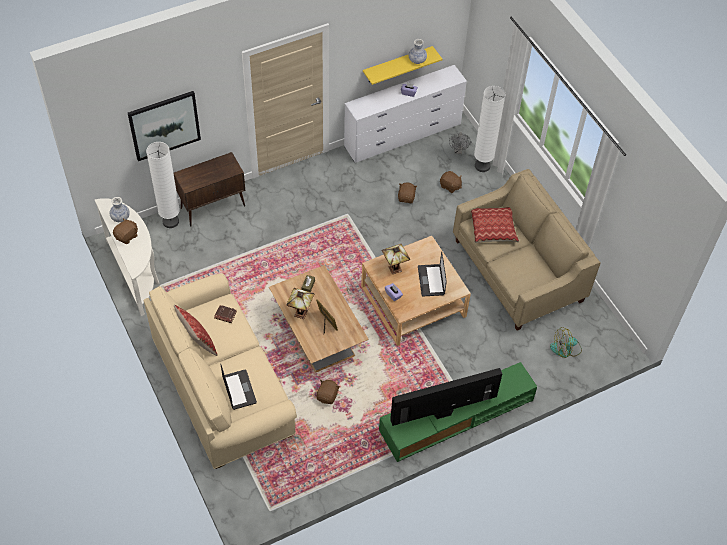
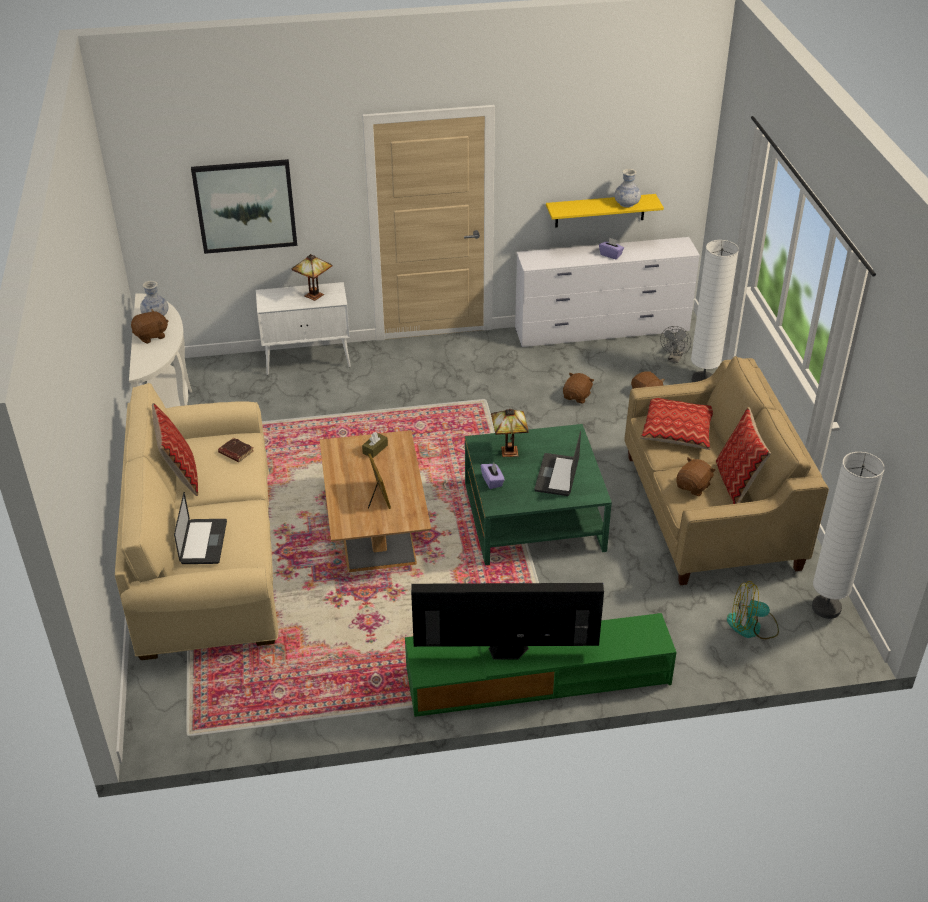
camera: 20 degrees right, 15 degrees down
(170, 221) = (244, 365): white floor lamp -> white floor lamp (826, 608)
(213, 207) = (308, 360): brown cabinet -> white cabinet
(300, 312) = (348, 477): table lamp -> table lamp (314, 294)
(327, 396) = (351, 606): brown plush toy -> brown plush toy (693, 487)
(413, 301) = (534, 517): beige coffee table -> green coffee table
(540, 262) = (737, 483): none -> pillow

